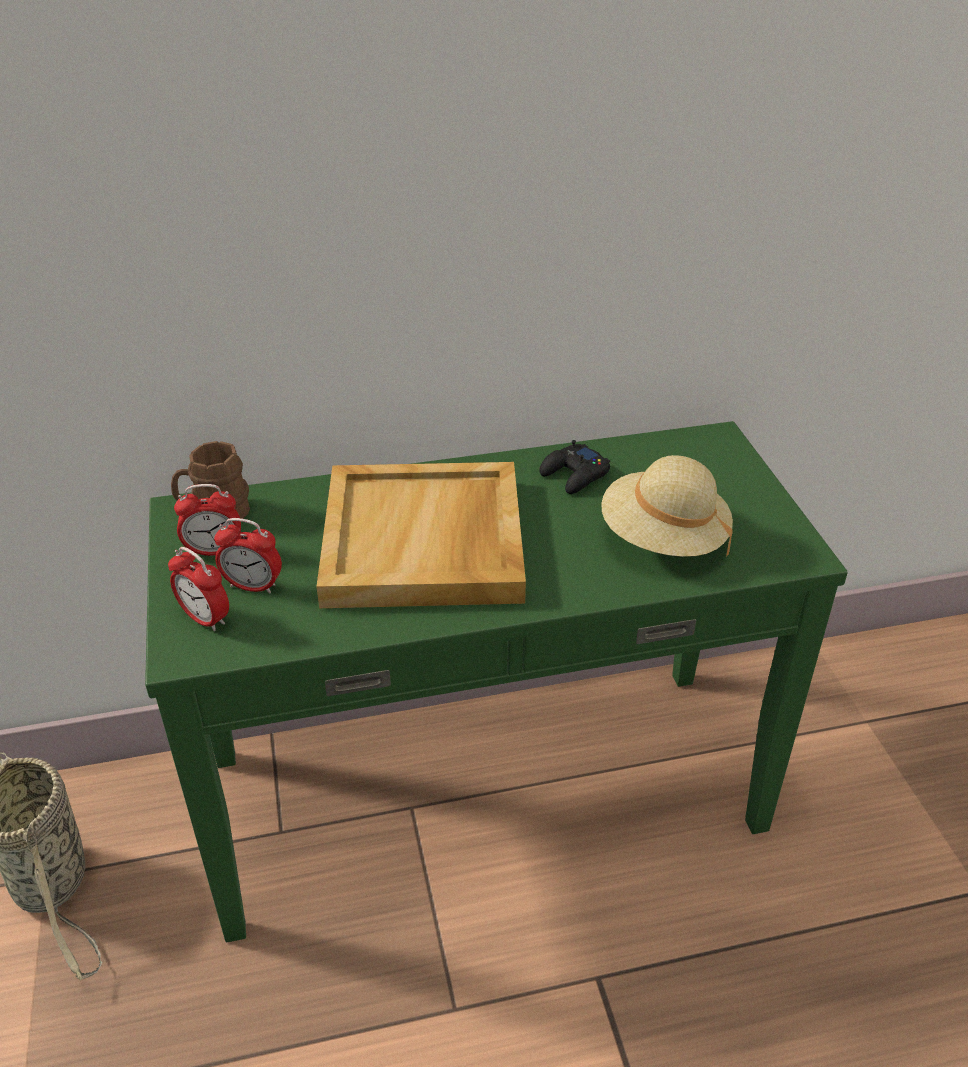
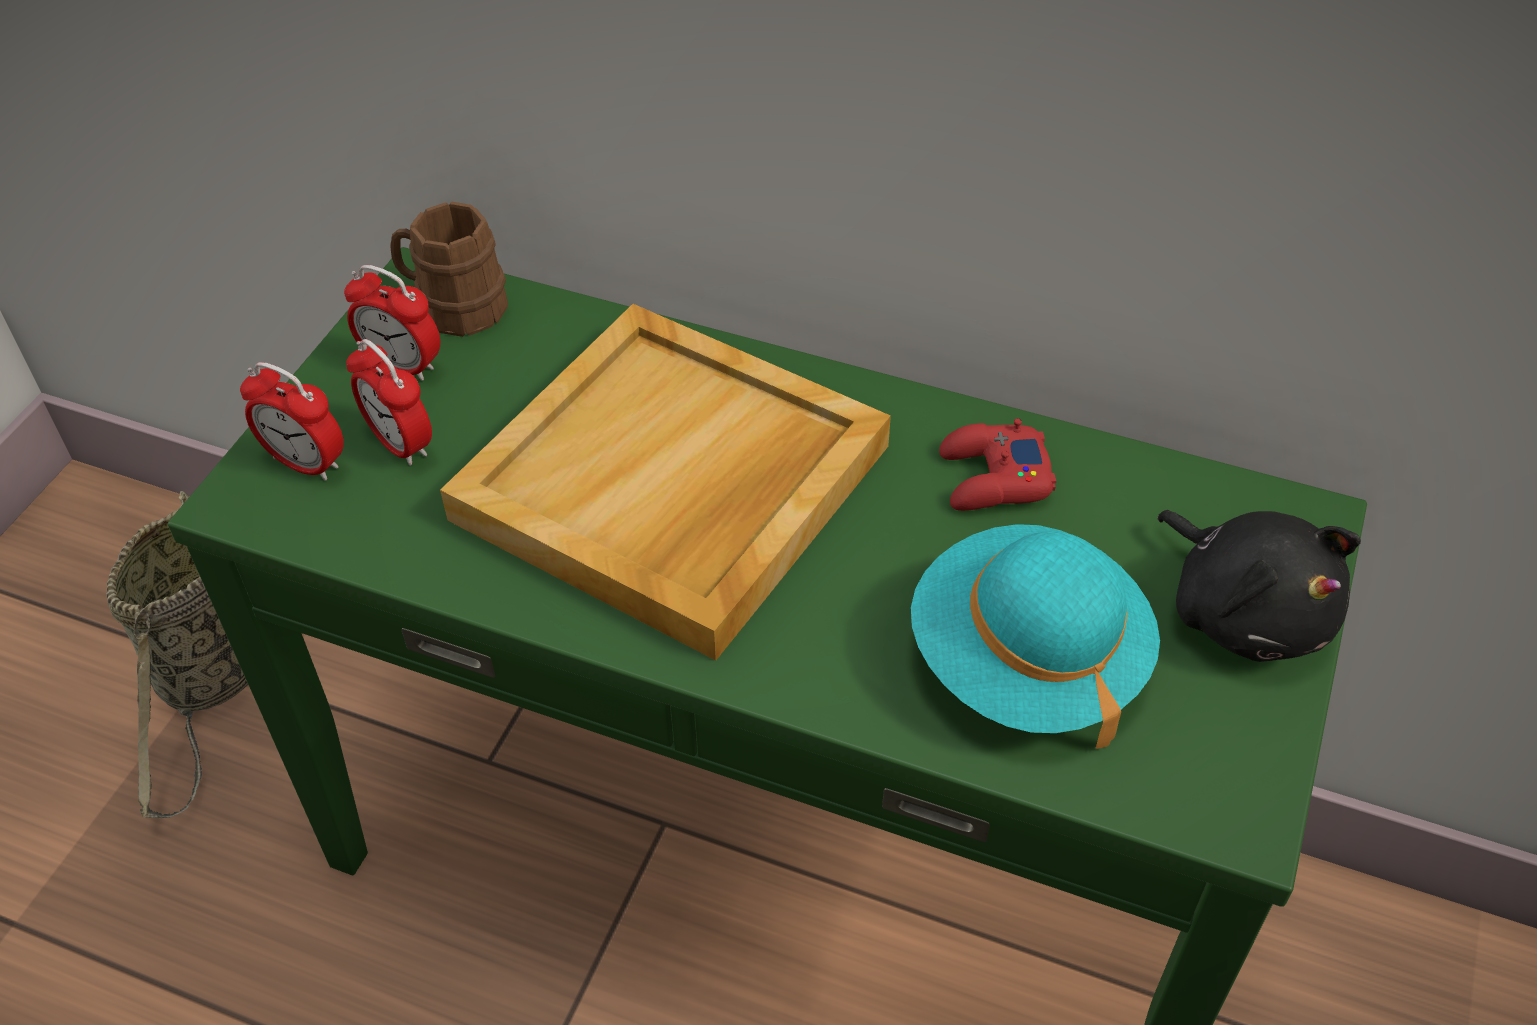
camera: 35 degrees right, 10 degrees up
(205, 618) = (306, 463): alarm clock -> alarm clock turned 45 degrees counterclockwise
(574, 475) = (993, 478): black game controller -> red game controller
(663, 539) = (1026, 661): beige hat -> turquoise hat
(729, 480) = (1245, 611): none -> black plush toy

